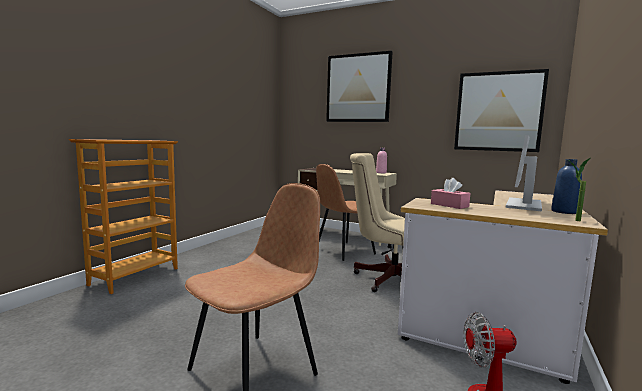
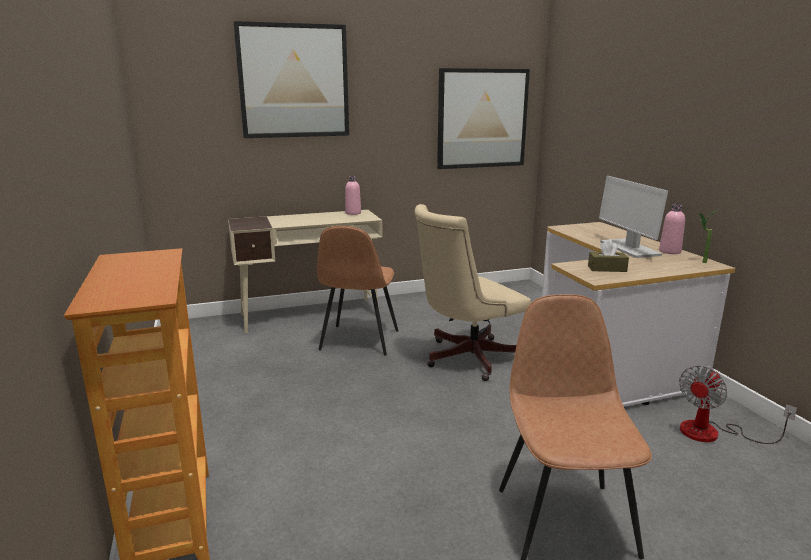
camera: 45 degrees left, 10 degrees up
(449, 205) = (607, 268): pink tissue box -> brown tissue box
(564, 212) = (670, 251): blue bottle -> pink bottle

